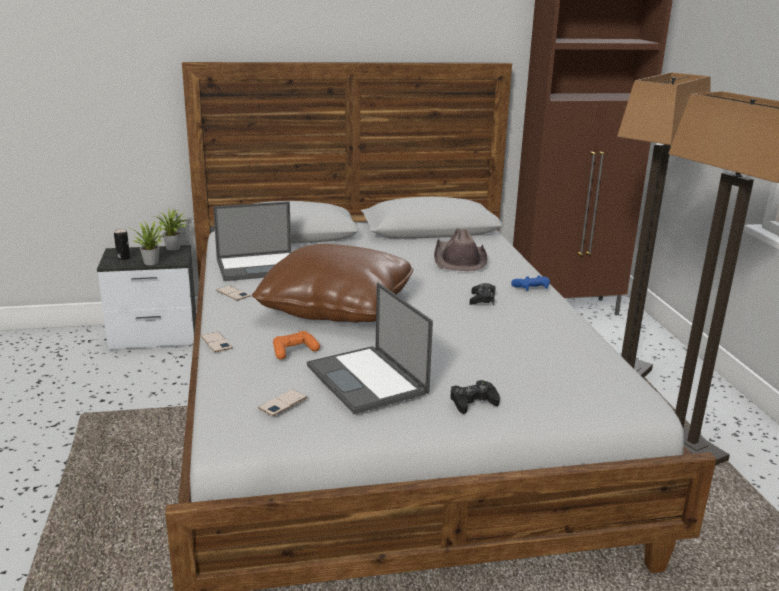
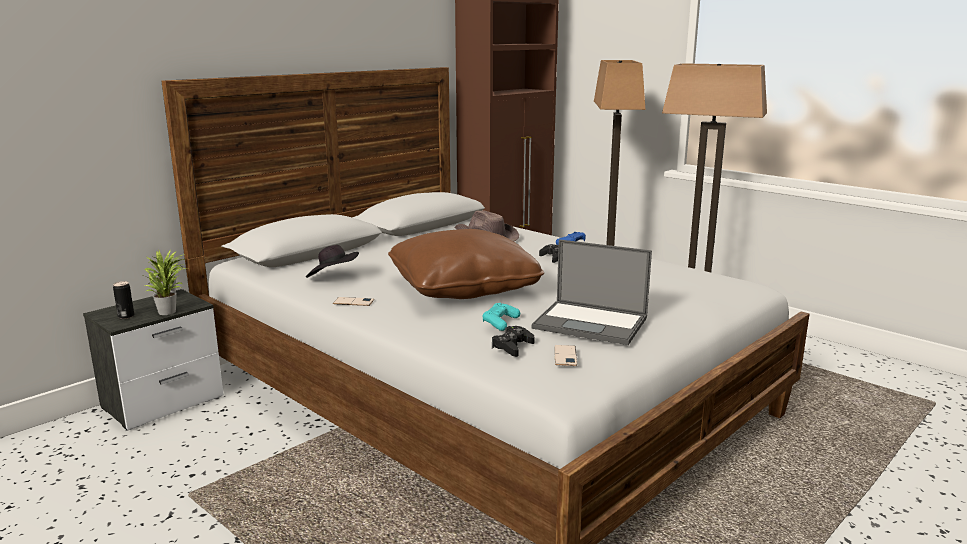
camera: 35 degrees left, 5 degrees down
(216, 342) = (417, 337): phone -> none
(260, 266) = (333, 278): laptop -> black hat
(294, 351) = (500, 322): orange game controller -> turquoise game controller
(473, 402) = (676, 316): black game controller -> black game controller (512, 346)

